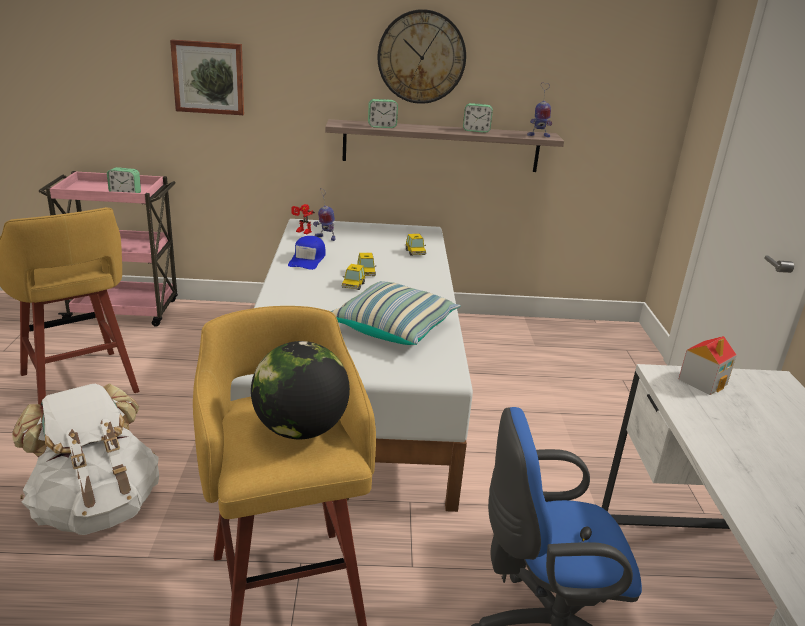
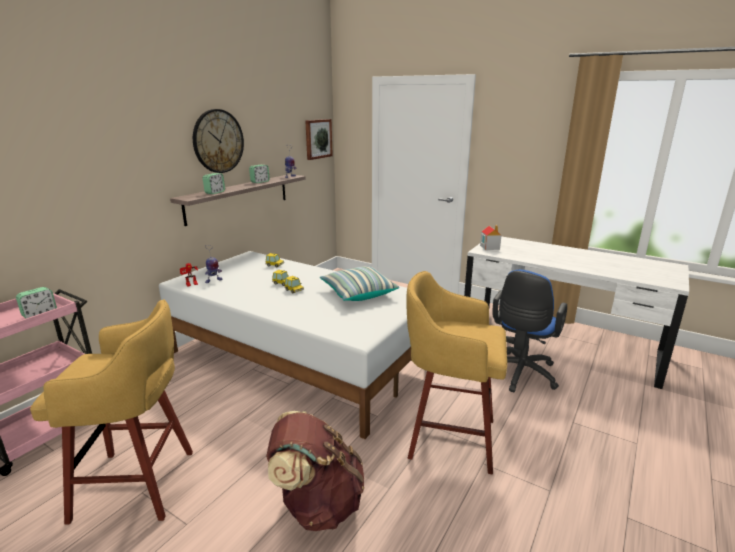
camera: 55 degrees left, 5 degrees down
(97, 506) = (317, 504): white backpack -> brown backpack
(209, 77) = (70, 187): picture -> picture (318, 139)
(300, 429) = (467, 330): globe -> none
(308, 259) = (238, 293): blue cap -> none

